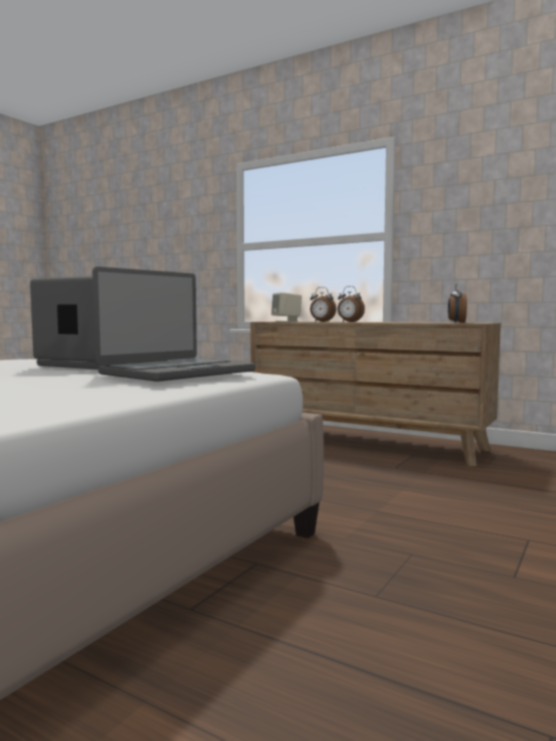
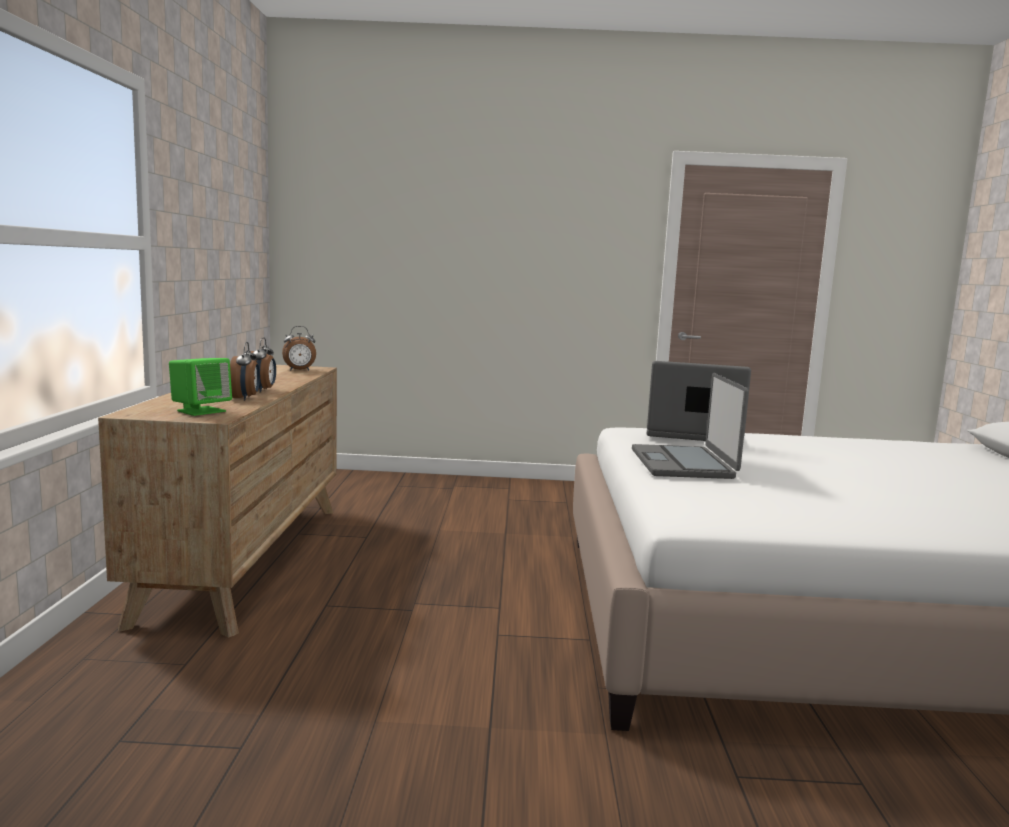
camera: 120 degrees left, 5 degrees up
(286, 321) = (201, 411): beige speaker -> green speaker

